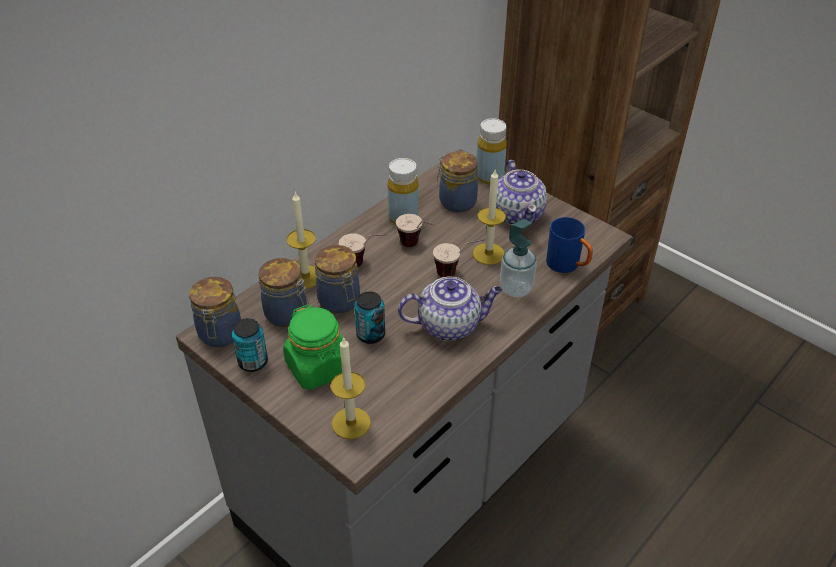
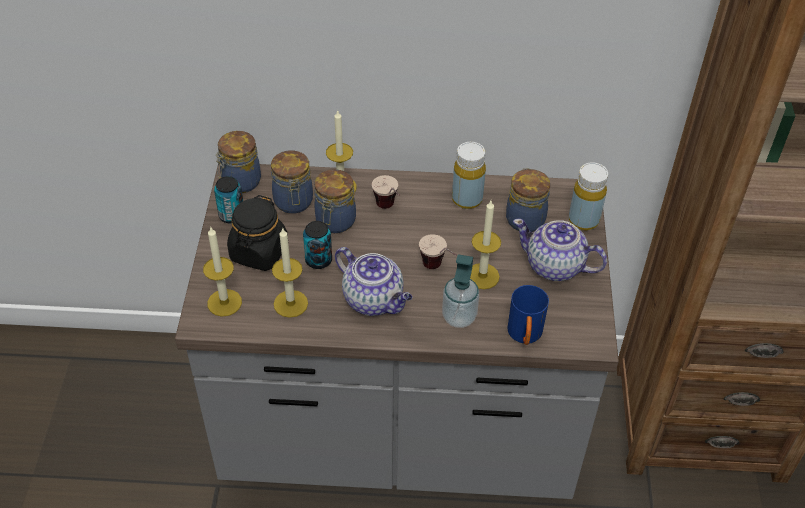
camera: 50 degrees right, 5 degrees up
(318, 367) = (259, 252): green jar -> black jar
(399, 379) = (290, 303): none -> candle
(416, 247) = (441, 228): cup -> none
(518, 214) = (555, 266): teapot -> teapot turned 75 degrees clockwise

